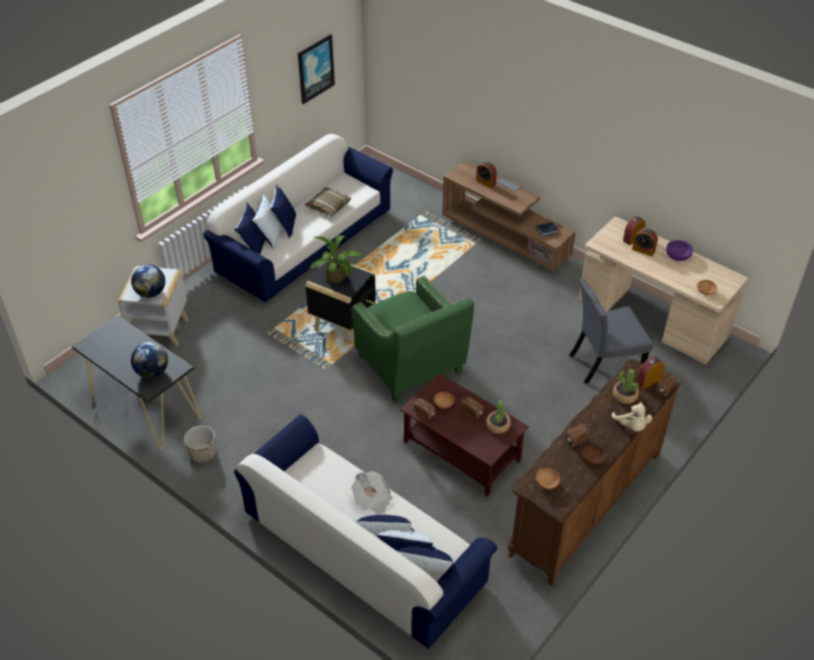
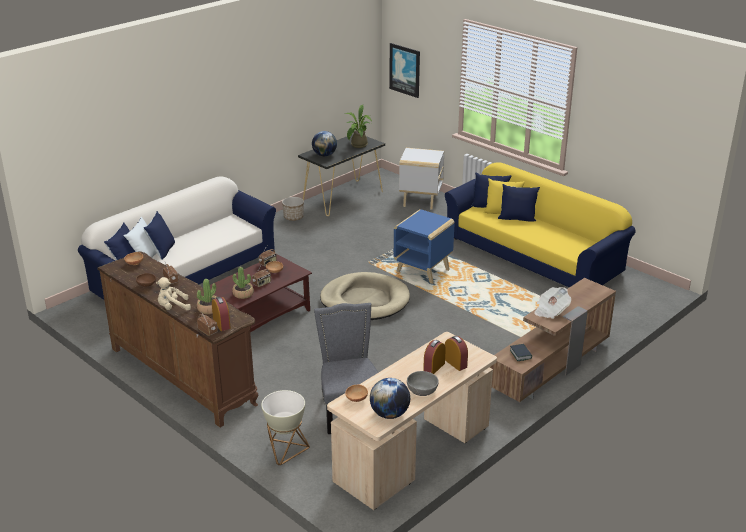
camera: 95 degrees right, 15 degrees down
(151, 293) = (412, 156): globe -> globe (390, 414)
(305, 242) = (533, 256): white sofa -> yellow sofa
(315, 68) = (645, 142): picture -> picture (405, 70)
(328, 206) = (546, 236): pillow -> none
(338, 278) = (423, 221): potted plant -> potted plant (358, 146)
(343, 322) = (423, 271): black side table -> blue side table
(372, 499) = (197, 245): newspaper -> newspaper (550, 311)
(411, 366) = (365, 300): green armchair -> beige dog bed
(485, 182) = (575, 299): alarm clock -> none
(676, 401) = (285, 451): none -> planter
(677, 256) = (422, 390): purple bowl -> grey bowl

